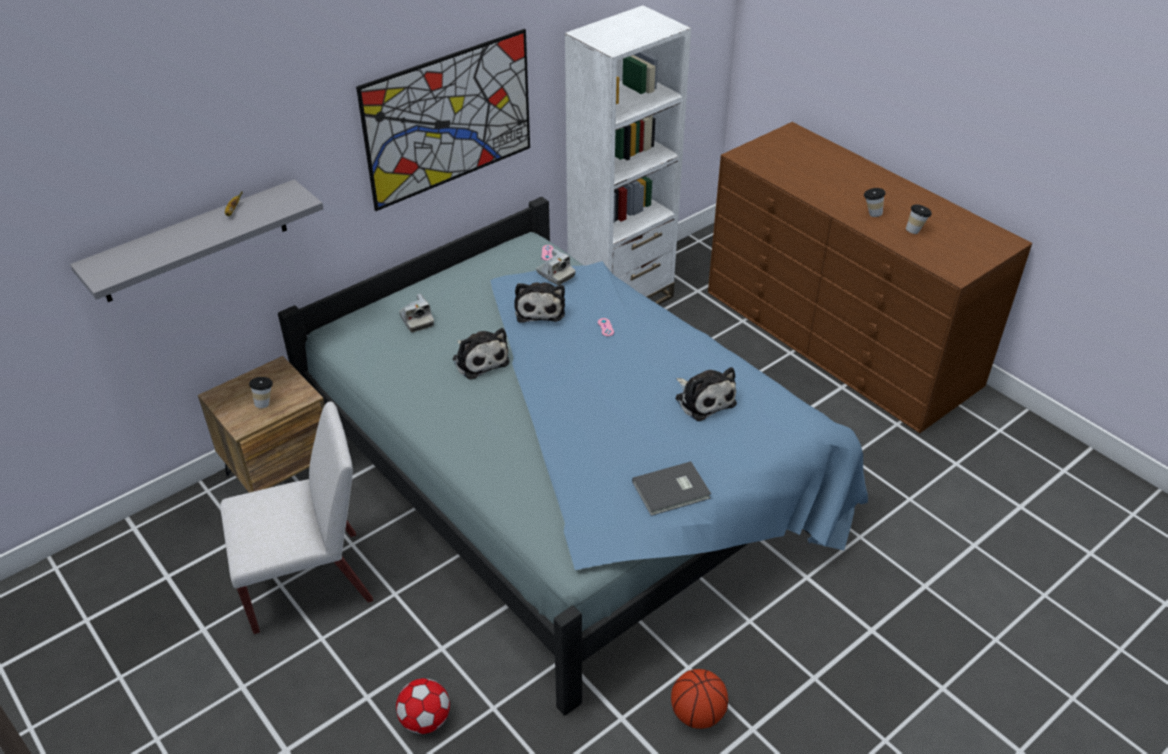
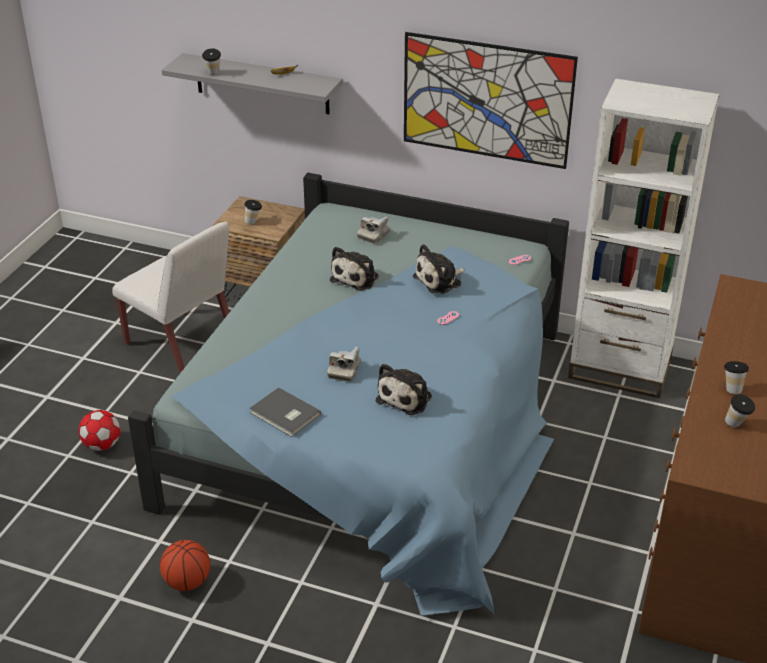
camera: 60 degrees right, 5 degrees down
(163, 257) = (213, 74): none -> cup
(555, 274) = (490, 271): camera -> camera (344, 370)

